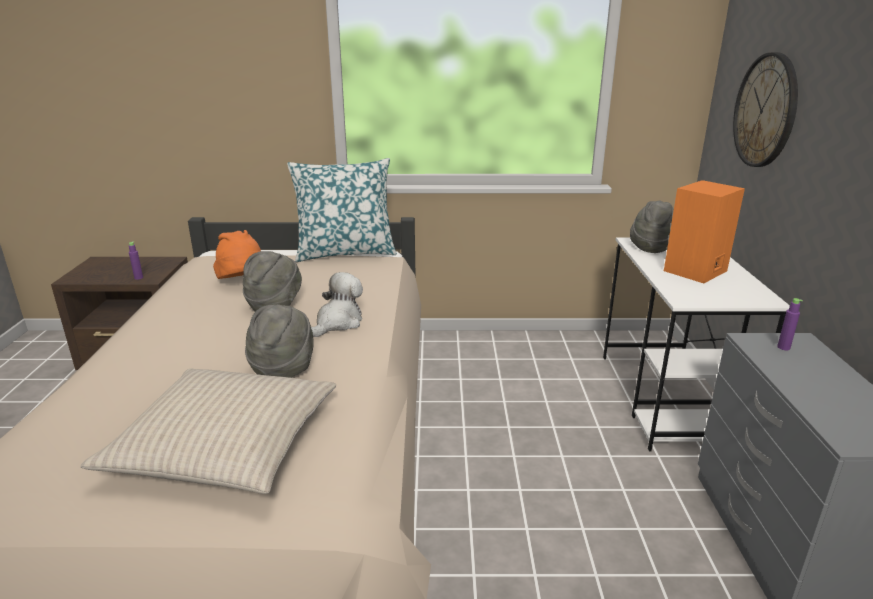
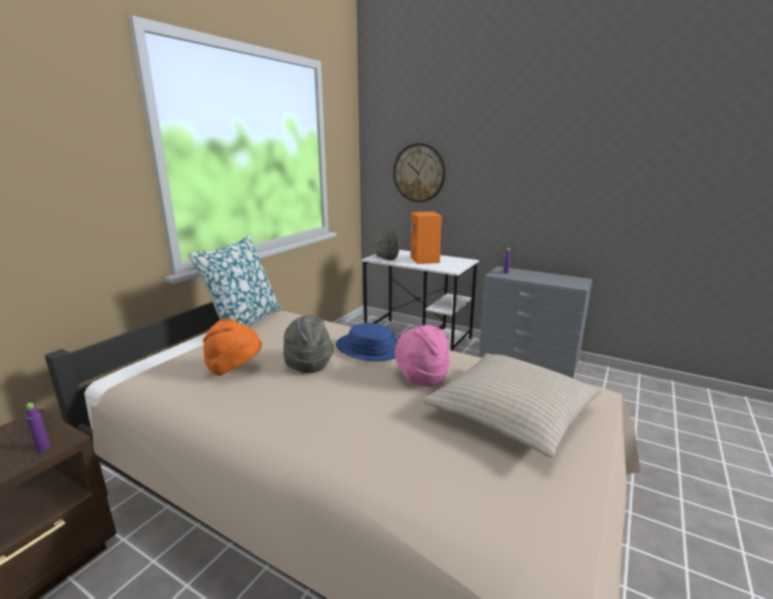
camera: 60 degrees left, 5 degrees down
(283, 368) = (421, 377): grey hat -> pink hat
(338, 323) = (370, 348): plush toy -> blue hat

